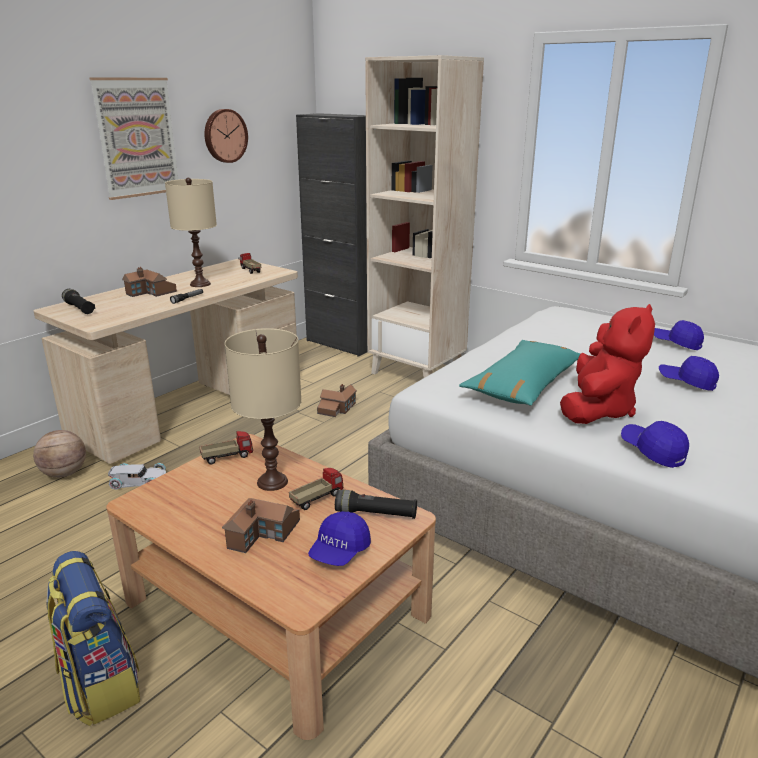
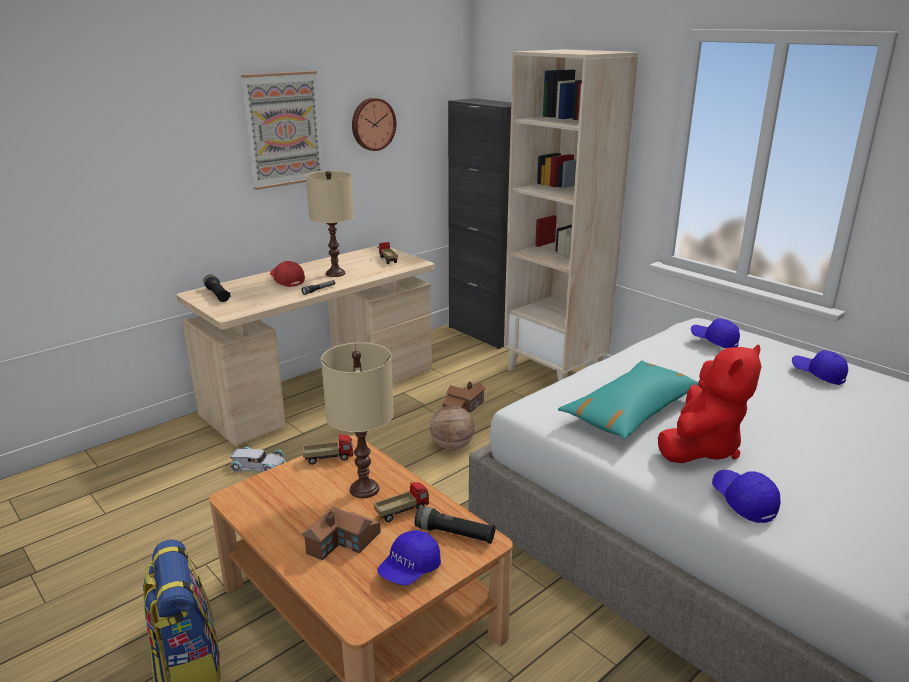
camera: 10 degrees right, 0 degrees up
(64, 473) = (193, 451): basketball -> basketball (452, 446)
(151, 292) = (287, 281): toy house -> red cap
(686, 382) = (811, 423): blue cap -> blue cap (714, 341)

